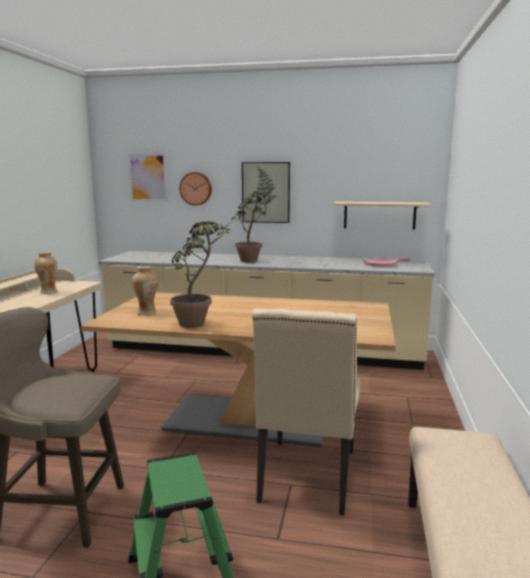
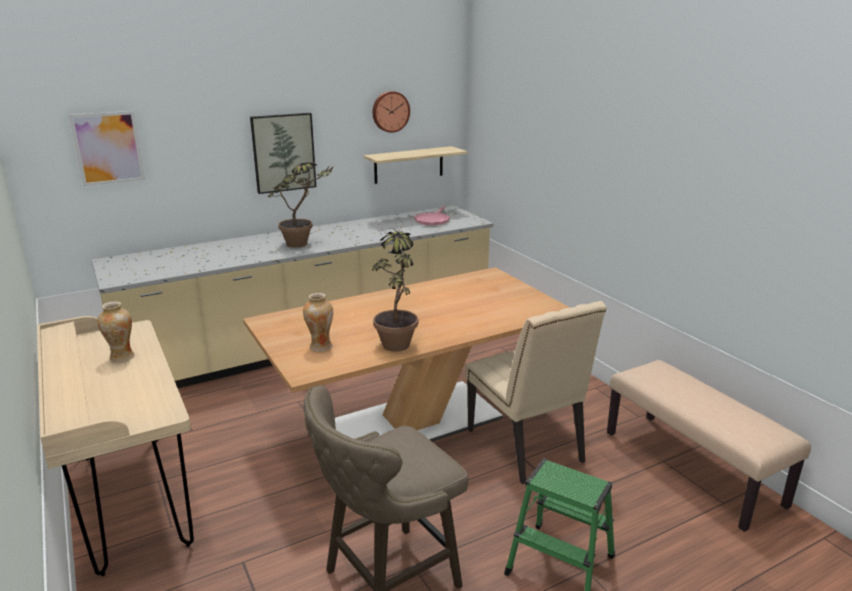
camera: 40 degrees left, 10 degrees up
(196, 188) = (187, 157): wall clock -> wall clock (390, 111)

